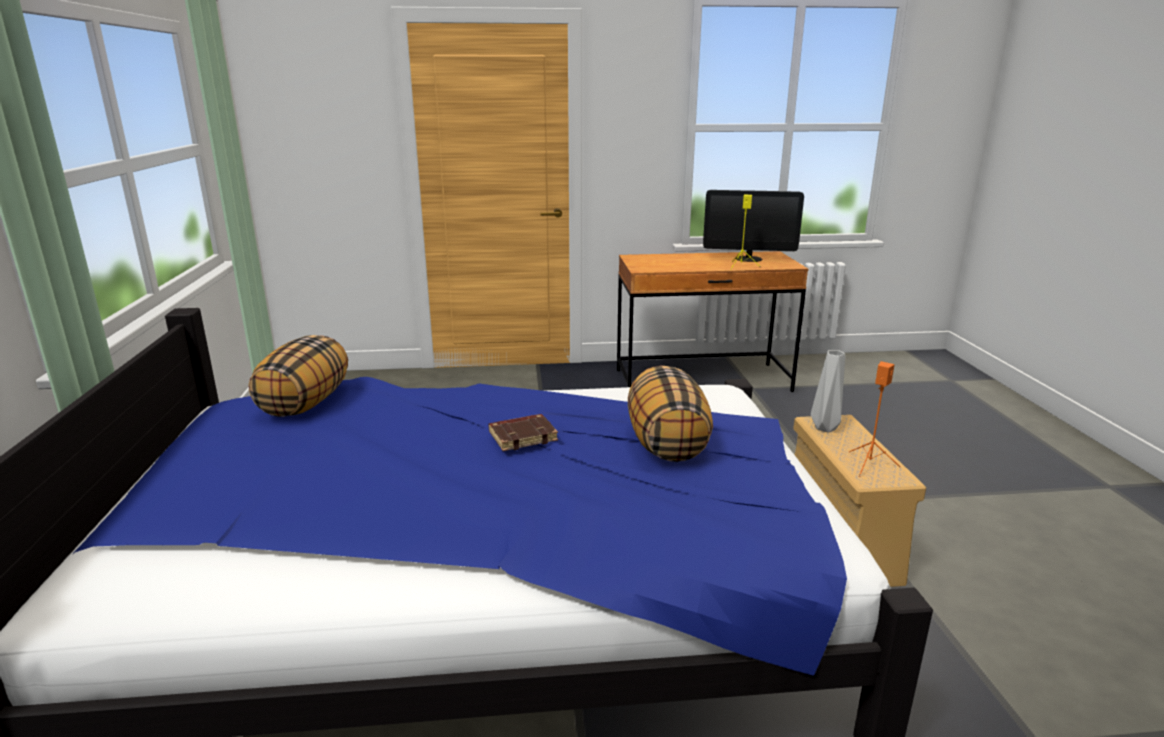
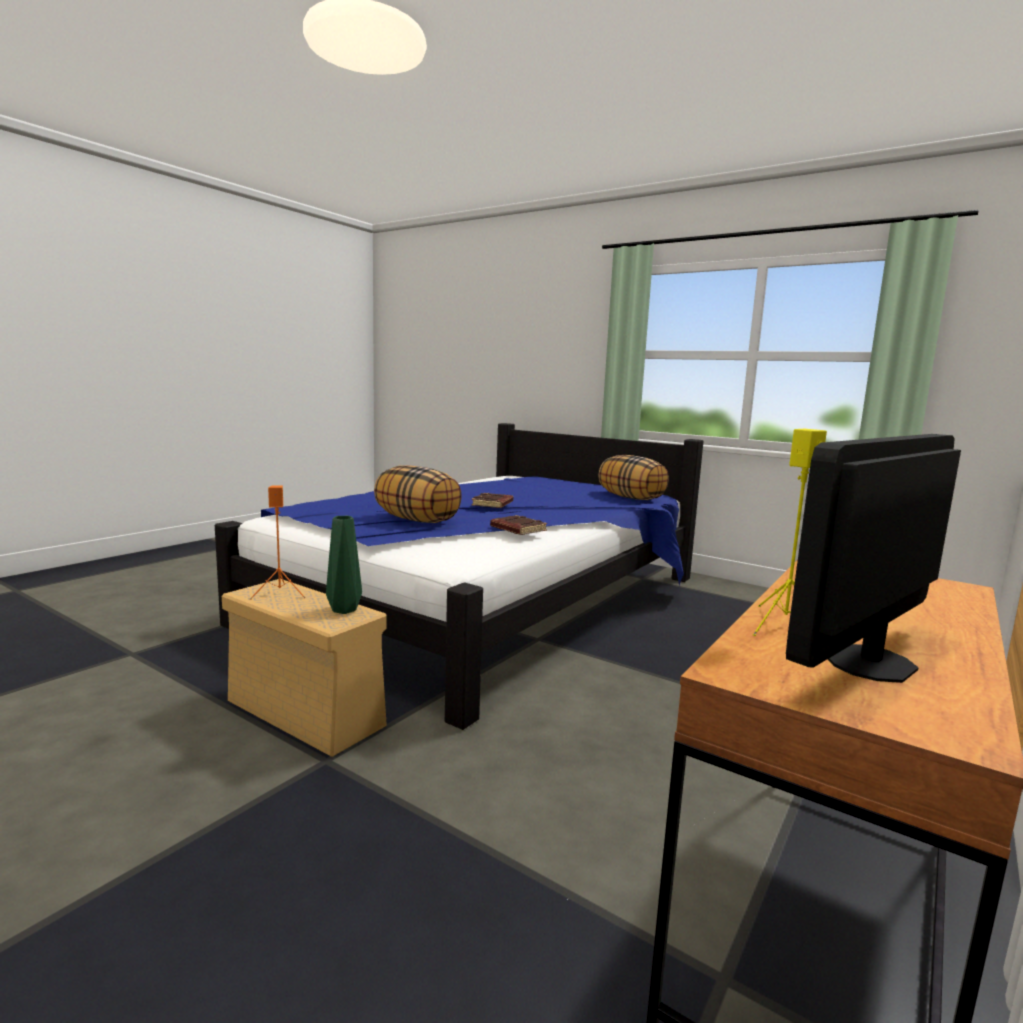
camera: 130 degrees right, 10 degrees down
(600, 395) = (517, 529): none -> brown book
(824, 427) = (345, 610): grey vase -> green vase

